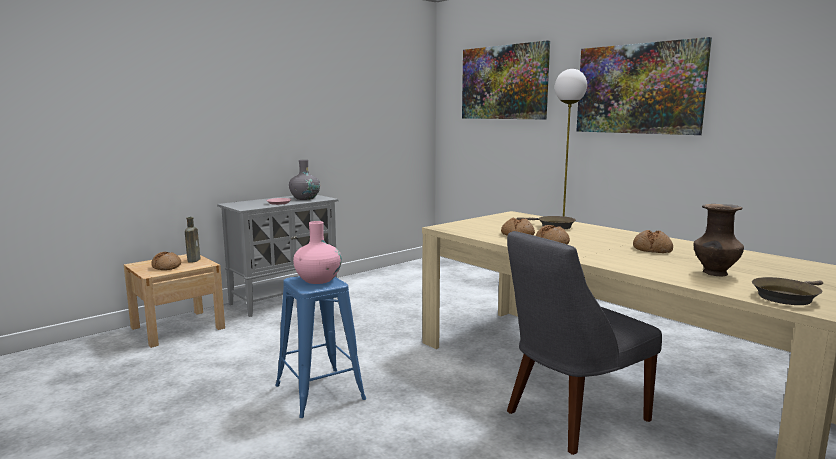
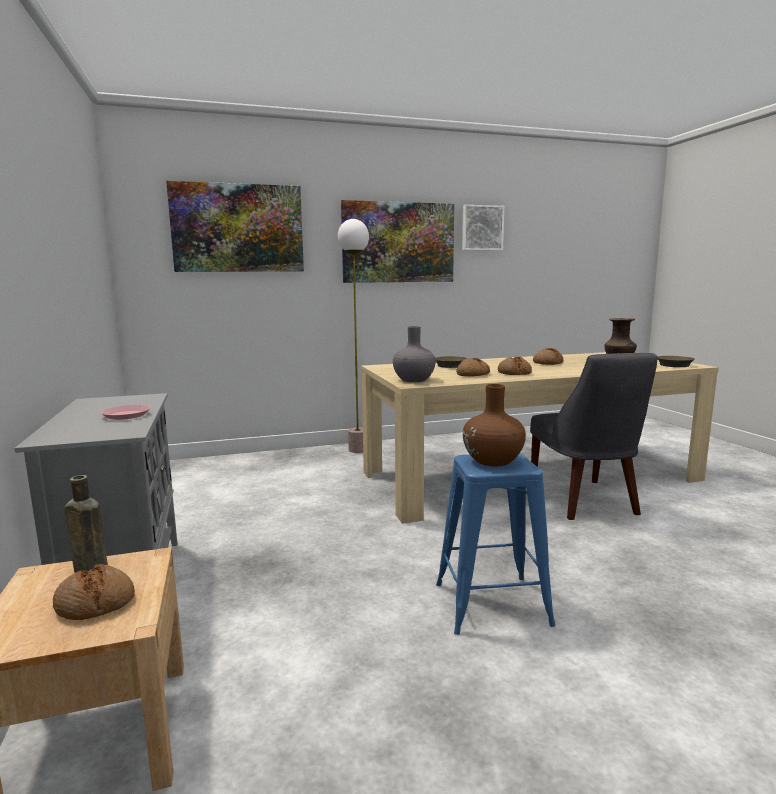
camera: 65 degrees left, 0 degrees up
(305, 198) = (121, 403): grey vase -> grey vase (413, 380)
(318, 280) = (492, 461): pink vase -> brown vase
(755, 64) = (482, 228): none -> picture

